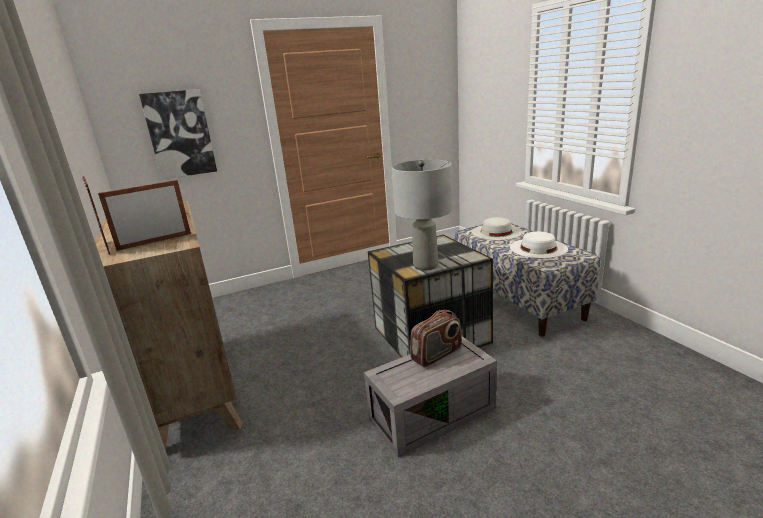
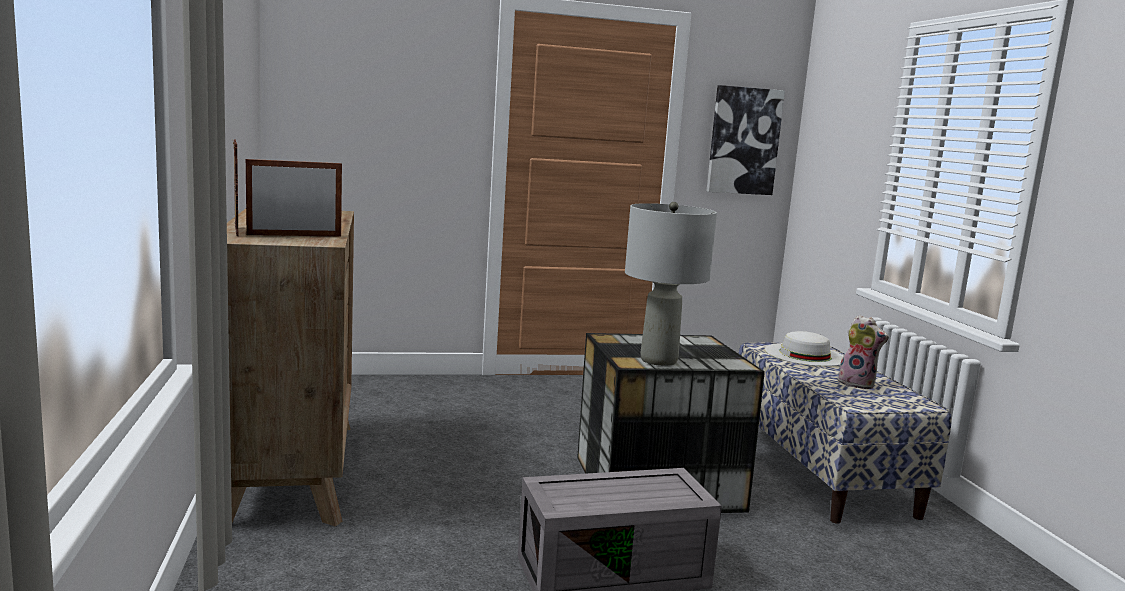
camera: 10 degrees right, 10 degrees down
(180, 134) = (370, 129): picture -> picture (743, 141)
(437, 355) = (636, 481): radio -> none
(538, 248) = (857, 384): white hat -> plush toy

